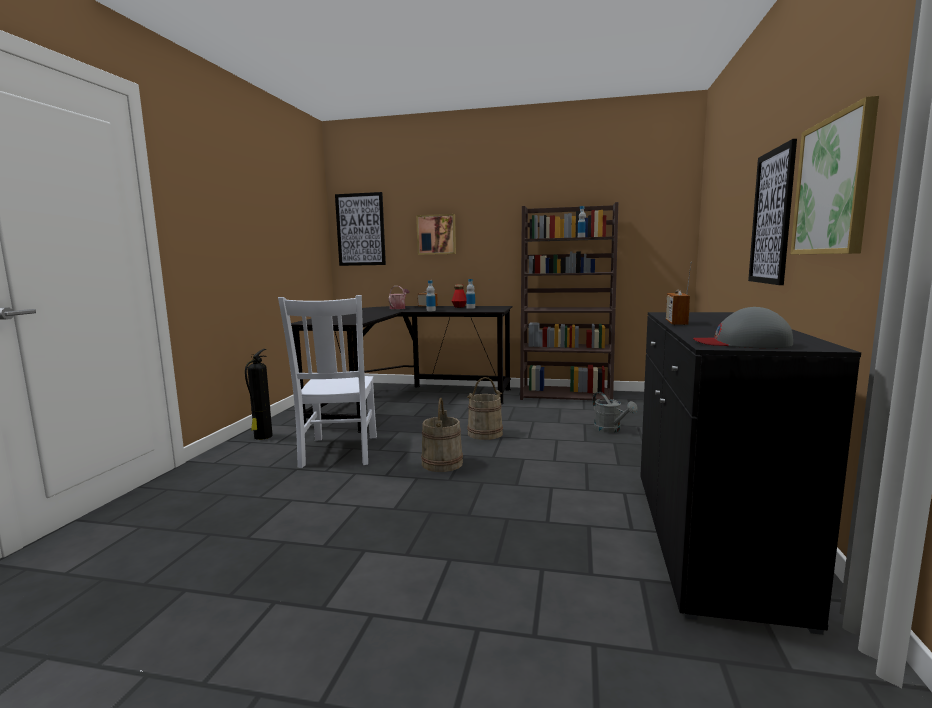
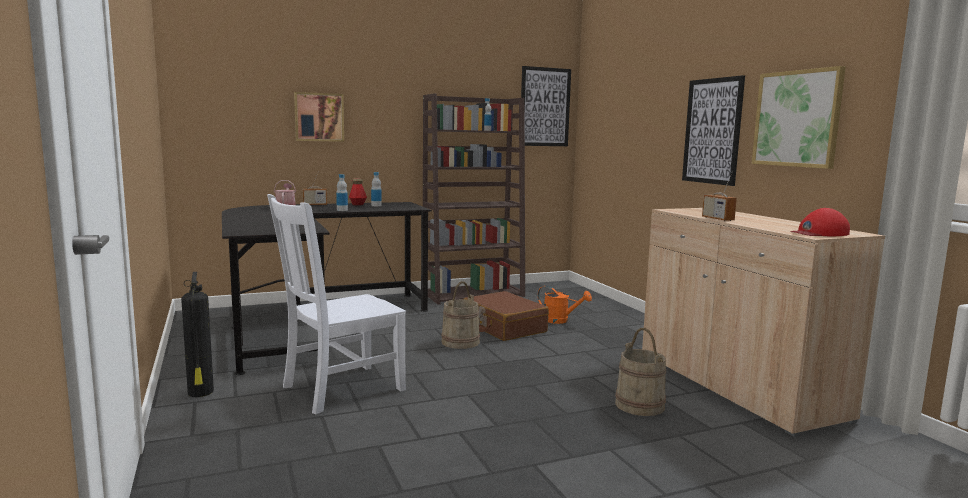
camera: 35 degrees left, 0 degrees up
(339, 452) = (339, 389): white chair -> white chair turned 90 degrees clockwise
(360, 229) = (211, 104): picture -> picture (545, 107)
(442, 463) = (469, 377): beige bucket -> beige bucket (640, 405)
(544, 427) = (503, 327): none -> brown suitcase
(611, 430) = (560, 320): grey watering can -> orange watering can
(708, 537) = (736, 386): black cabinet -> beige cabinet
(743, 343) = (819, 233): grey cap -> red cap

